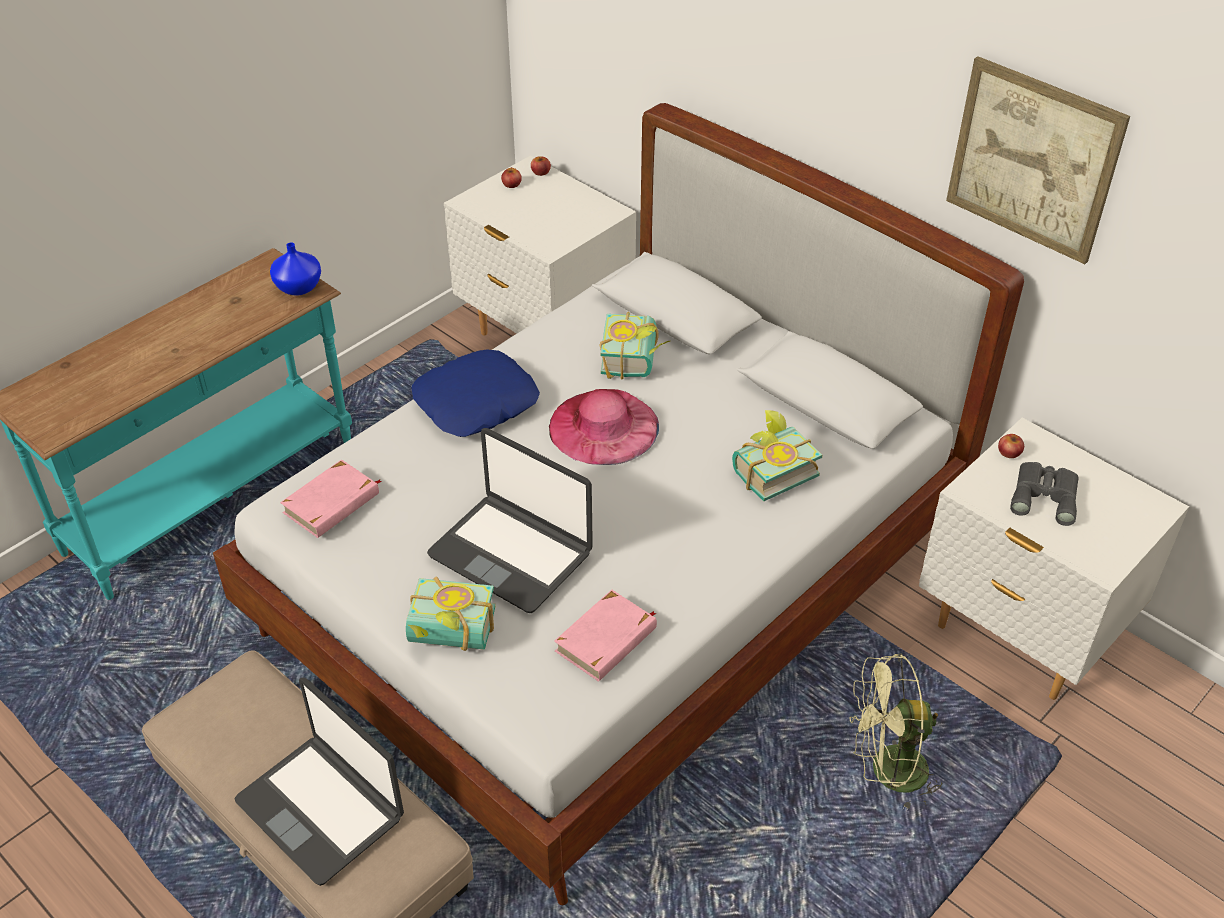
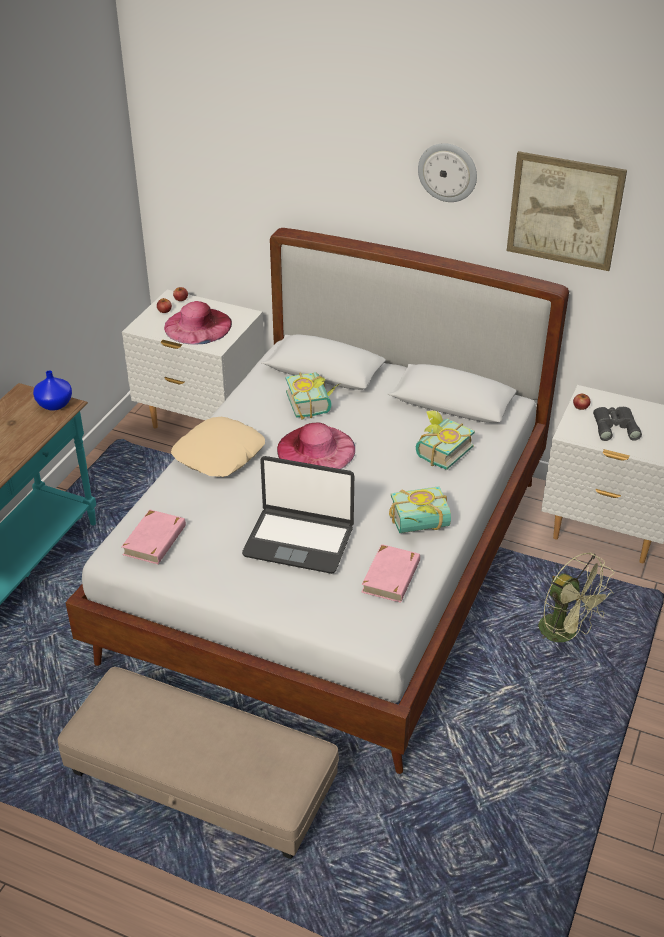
camera: 20 degrees left, 5 degrees down
(322, 808) = (224, 750): laptop -> none
(450, 637) = (286, 602): book -> book (421, 526)
(477, 403) = (219, 455): blue pillow -> beige pillow
(542, 214) = (198, 325): none -> pink hat
(880, 68) = (448, 172): none -> wall clock
(887, 773) = (565, 633): green fan -> green fan turned 105 degrees counterclockwise

